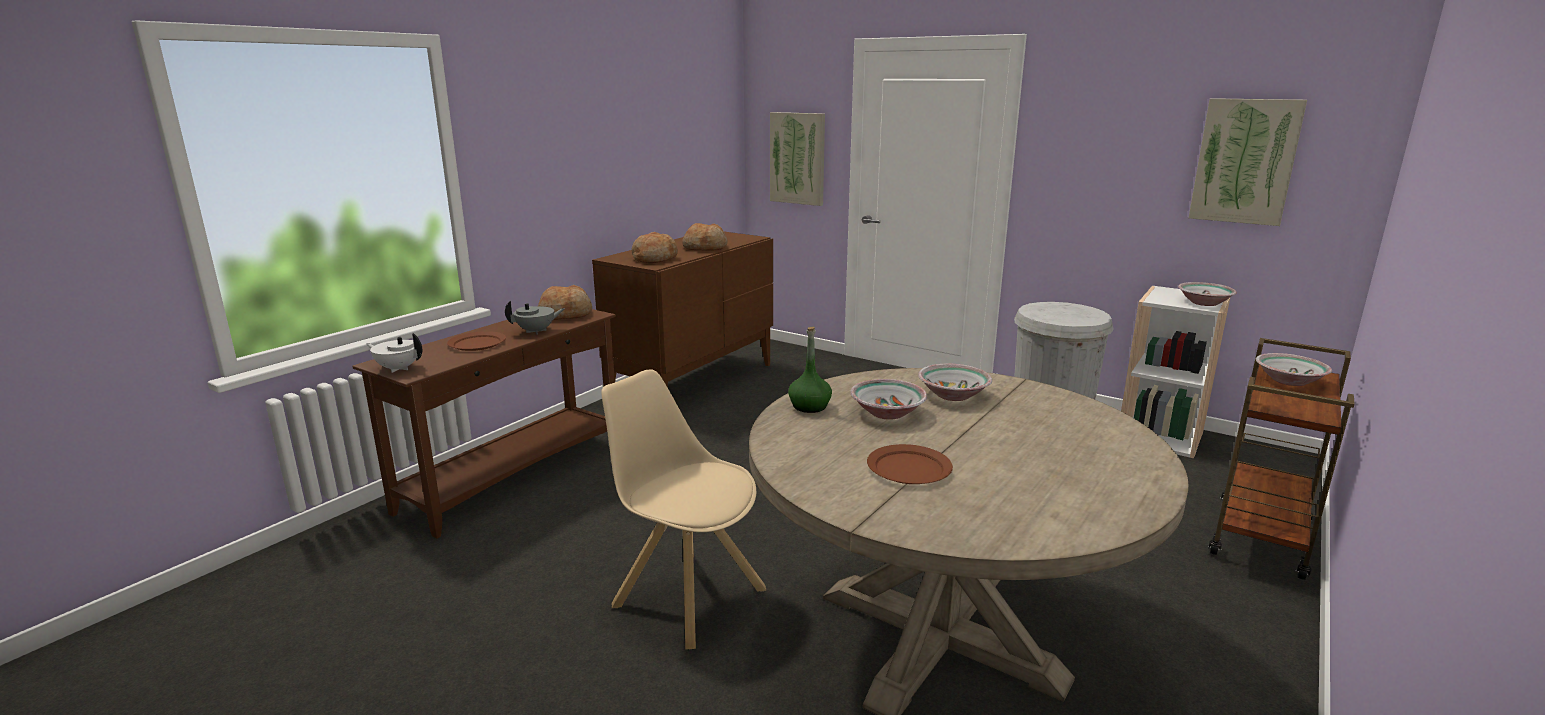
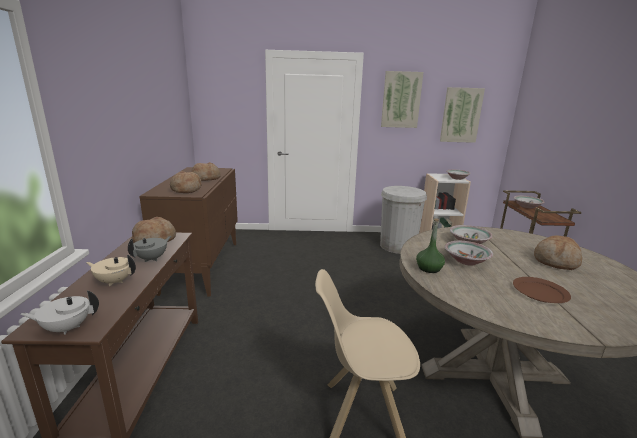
camera: 35 degrees left, 0 degrees up
(477, 343) = (114, 281): brown plate -> beige teapot
(797, 158) = (231, 120): picture -> picture (401, 100)
(1049, 449) = (556, 261): none -> bread

